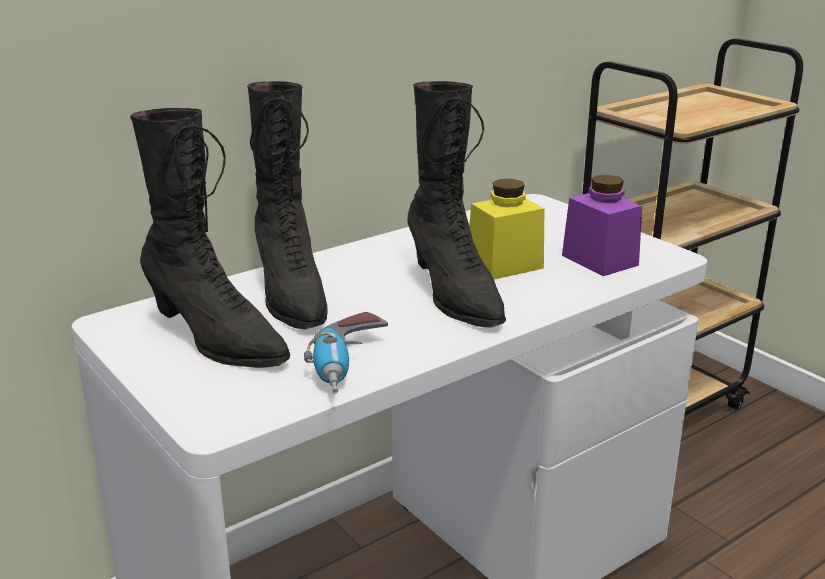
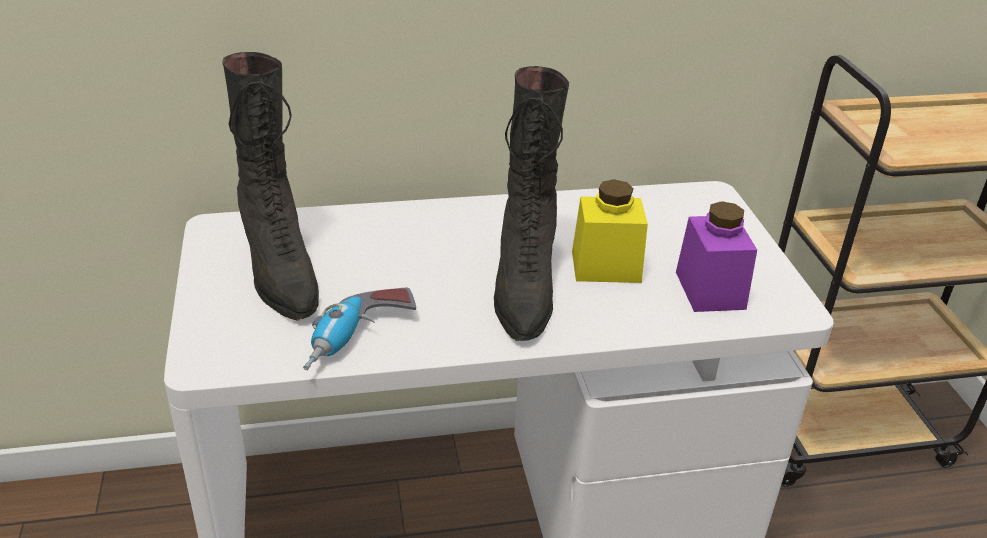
camera: 25 degrees right, 10 degrees up
(291, 295) = (380, 243): black boot -> none

